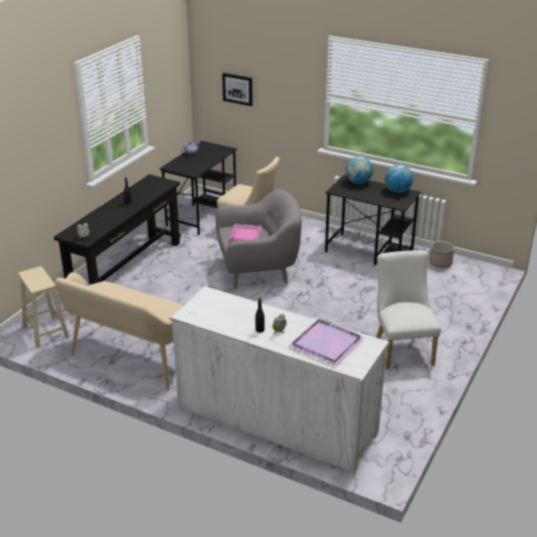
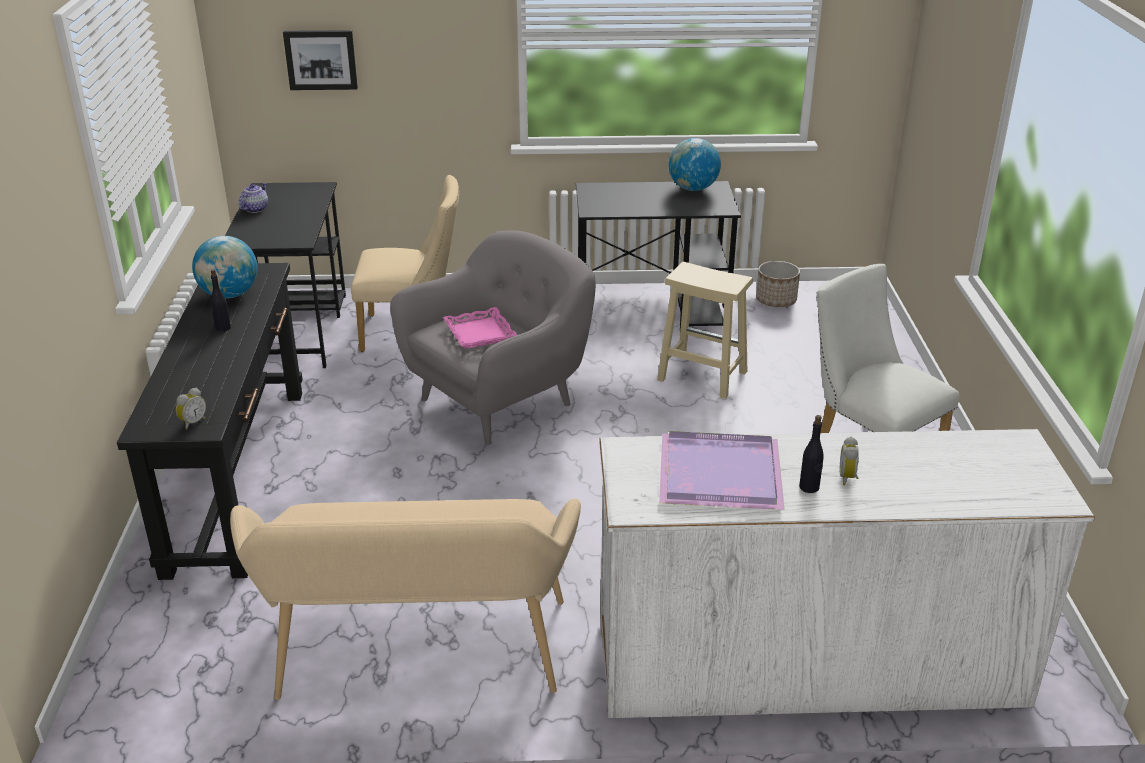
camera: 30 degrees left, 0 degrees up
(45, 331) = (166, 670): beige stool -> beige stool (701, 376)
(324, 344) = (950, 472): purple tray -> purple tray (717, 475)
(358, 182) = (615, 190): globe -> globe (229, 295)

